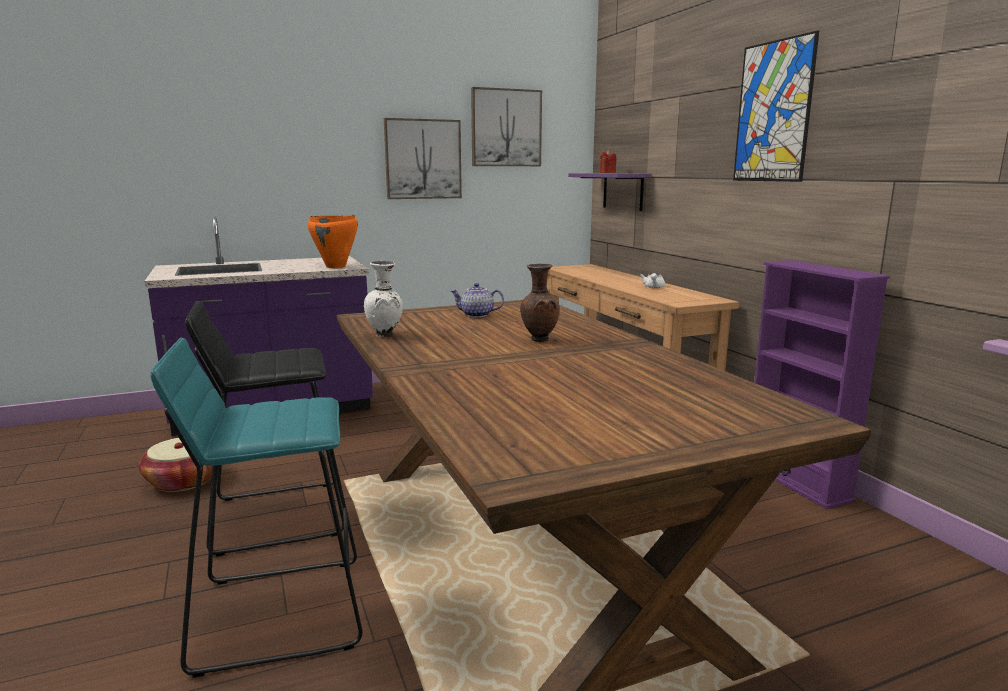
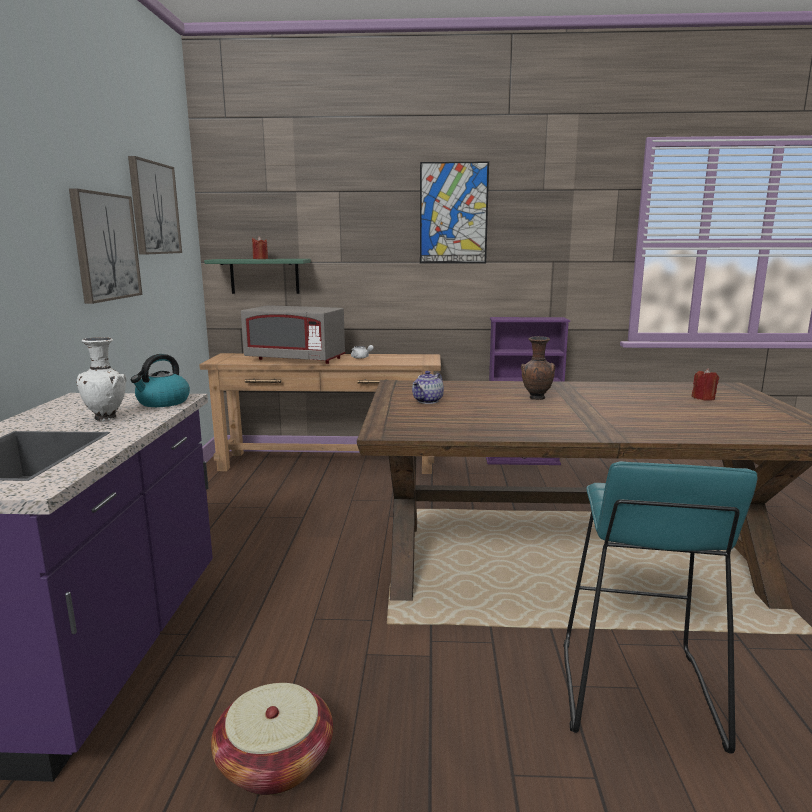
camera: 65 degrees left, 0 degrees up
(277, 516) = (444, 679): black stool -> none
(336, 267) = (163, 402): orange cooking pot -> kettle
(385, 335) = (483, 431): white vase -> white vase (107, 418)
(604, 277) = (296, 359): none -> grey microwave
(623, 191) = (264, 276): purple shelf -> green shelf
(671, 404) = (703, 398): none -> red candle

